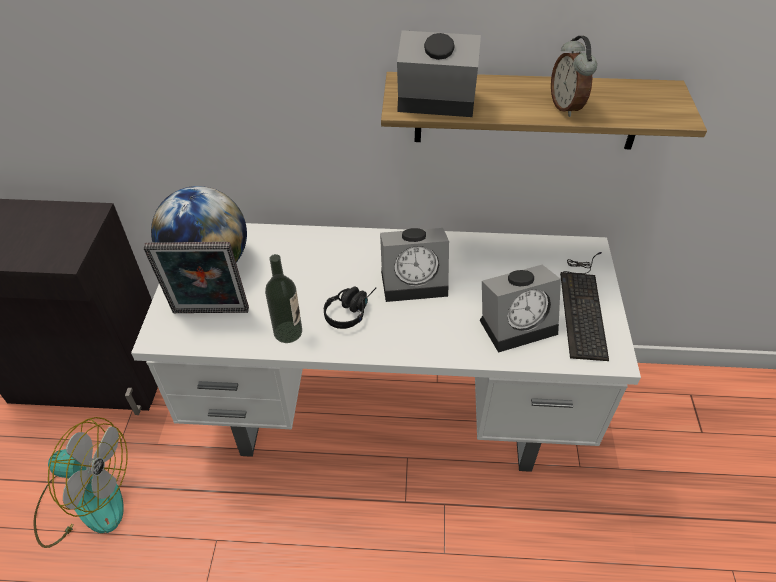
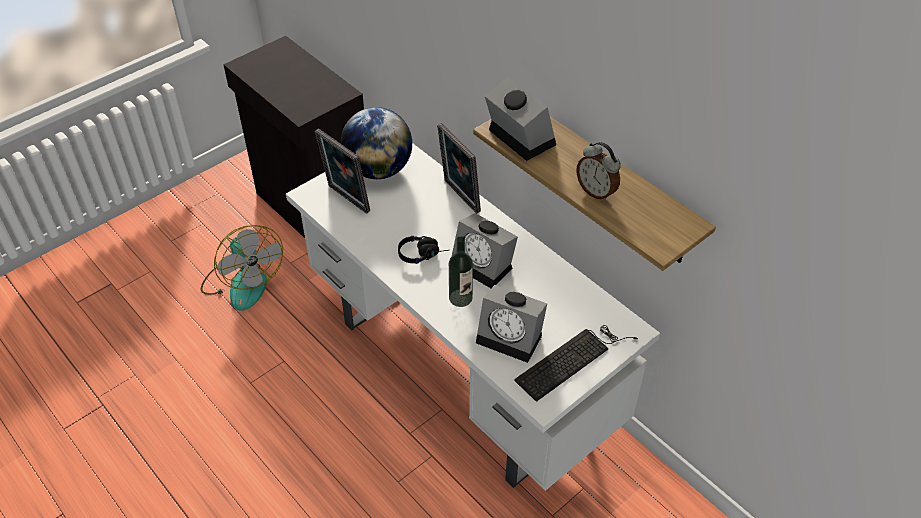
camera: 45 degrees right, 0 degrees up
(288, 332) = (374, 240): bottle -> bottle (460, 298)
(318, 240) = (459, 197): none -> picture frame
(566, 107) = (596, 192): alarm clock -> alarm clock turned 75 degrees counterclockwise

